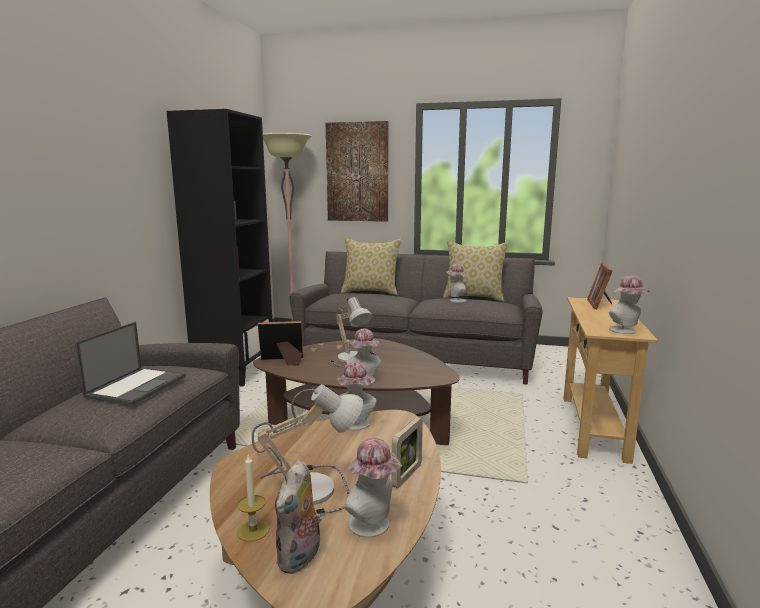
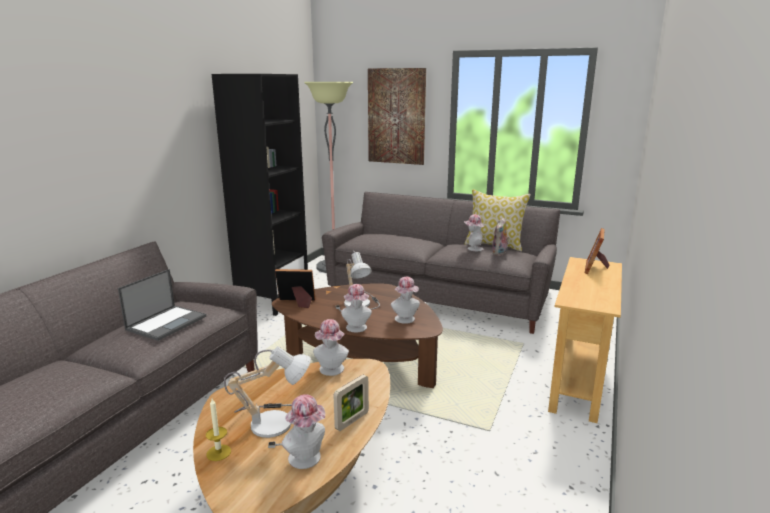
camera: 10 degrees right, 5 degrees up
(300, 558) = (243, 478): plush toy -> plush toy (500, 253)
(371, 292) = (400, 233): pillow -> none
(625, 331) = (596, 302): hat -> hat (405, 320)

